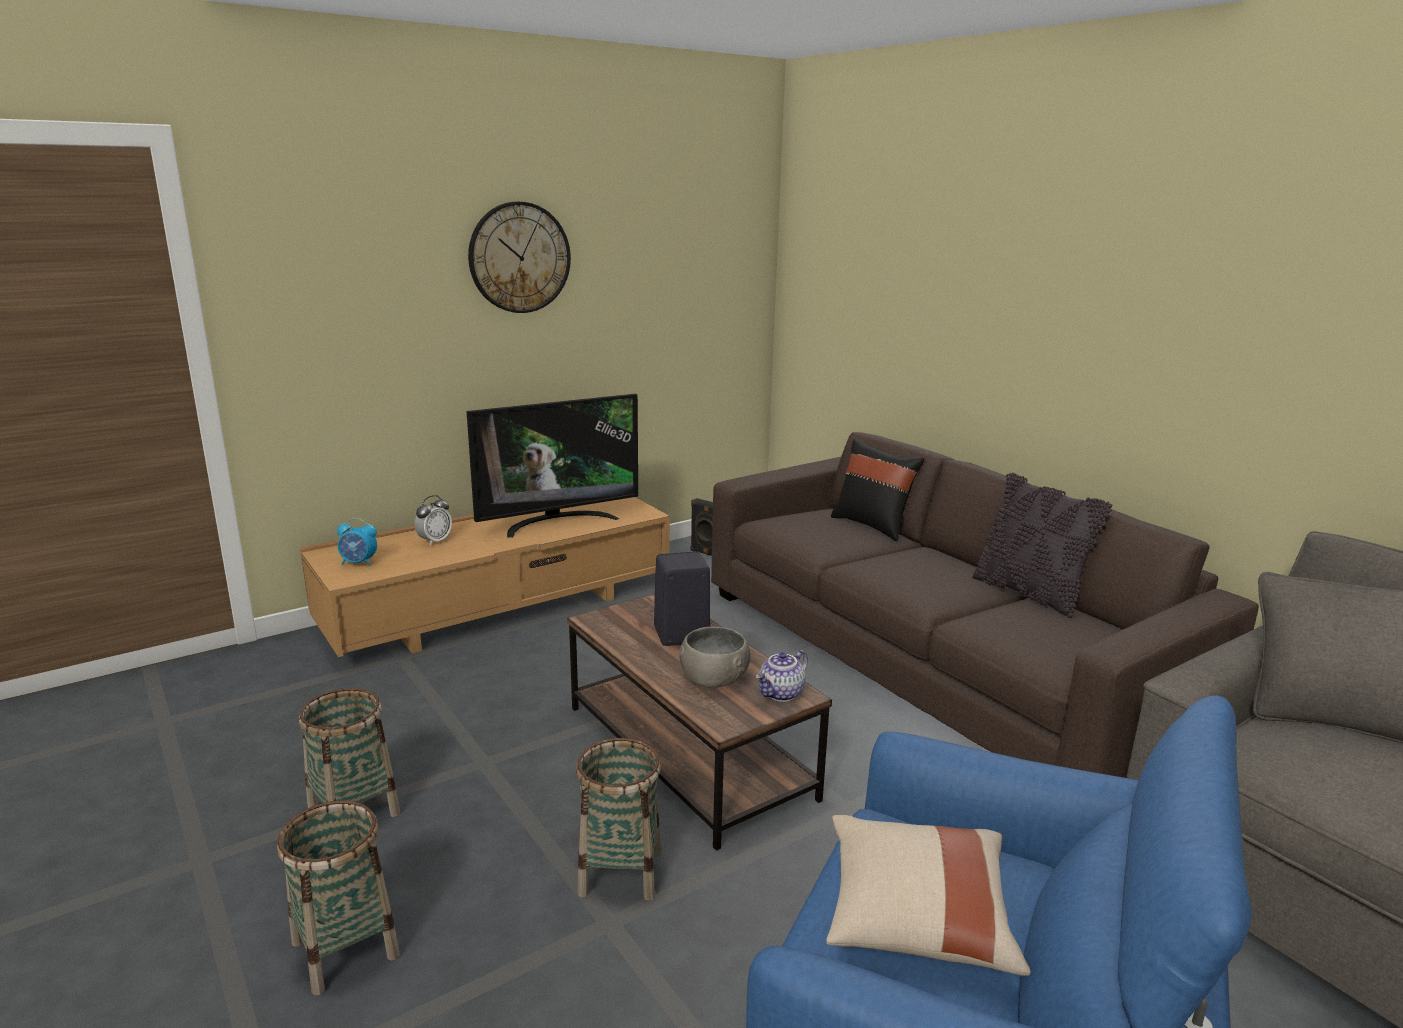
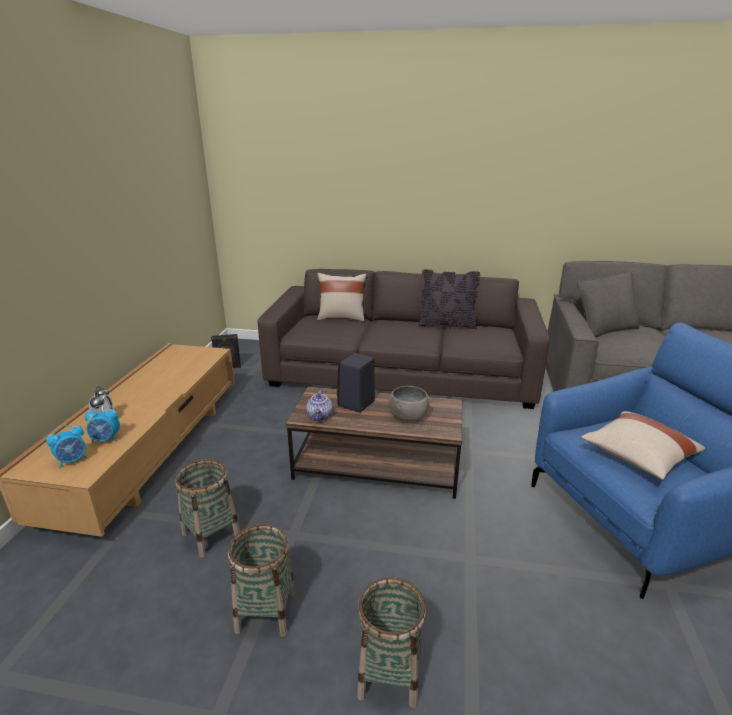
camera: 45 degrees left, 5 degrees up
(408, 557) = (106, 439): none -> alarm clock
(519, 257) = (86, 187): wall clock -> none
(557, 521) = (169, 376): television -> none
(620, 871) = (438, 535): basket -> basket (211, 534)
(781, 694) = (443, 407): teapot -> teapot (320, 416)
(873, 525) = (342, 317): black pillow -> beige pillow

